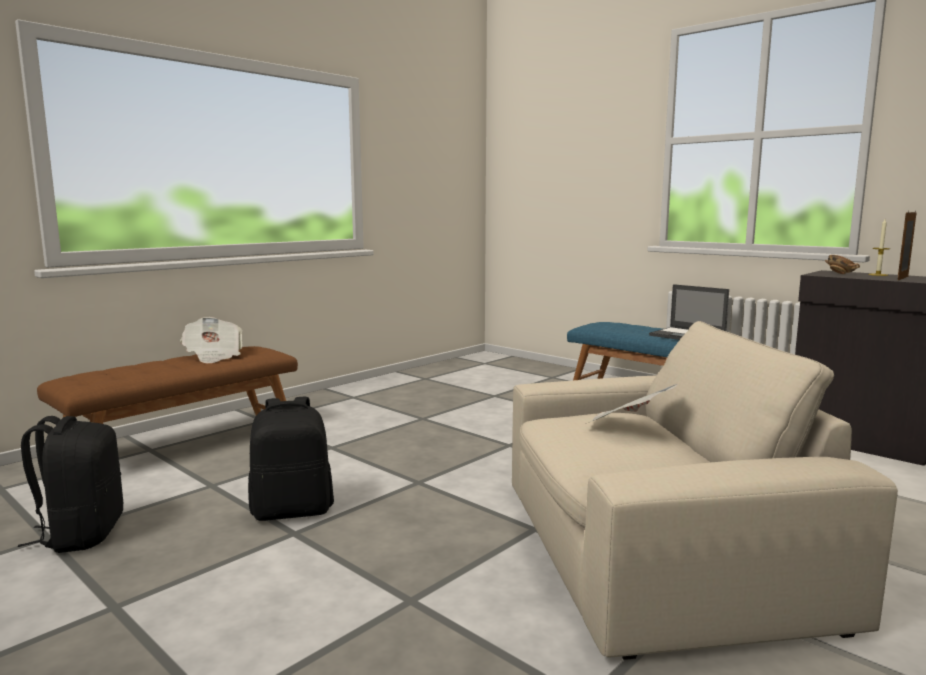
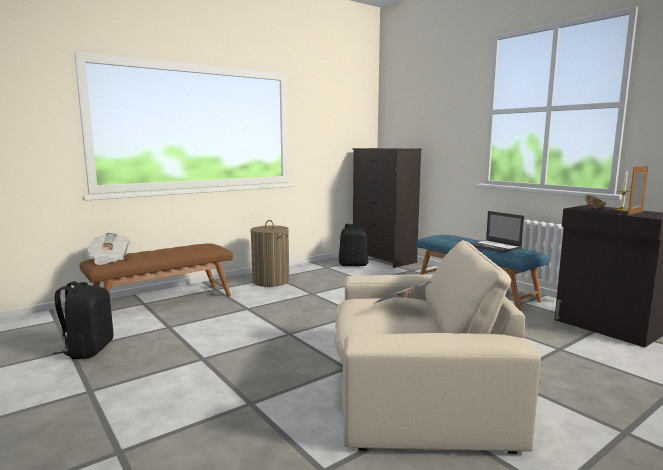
camera: 10 degrees right, 0 degrees up
(213, 356) = (182, 249): newspaper -> newspaper (109, 259)
(293, 510) = (207, 345): black backpack -> black backpack (353, 264)
(348, 403) = (270, 281): none -> laundry basket
(504, 363) = (383, 259): none -> black dresser

